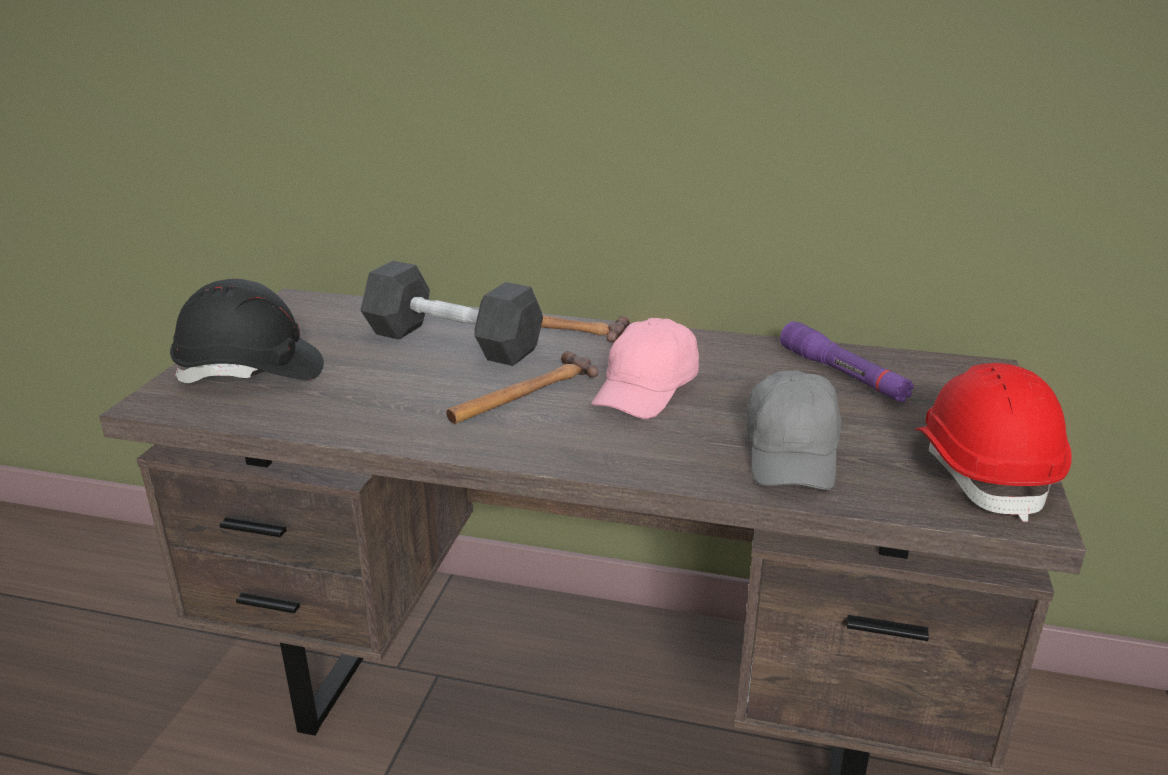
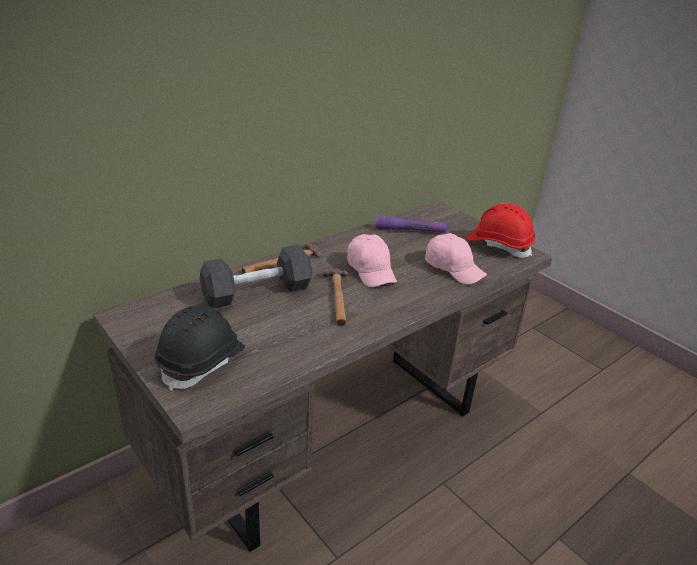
camera: 55 degrees left, 5 degrees up
(792, 454) = (453, 268): grey cap -> pink cap

